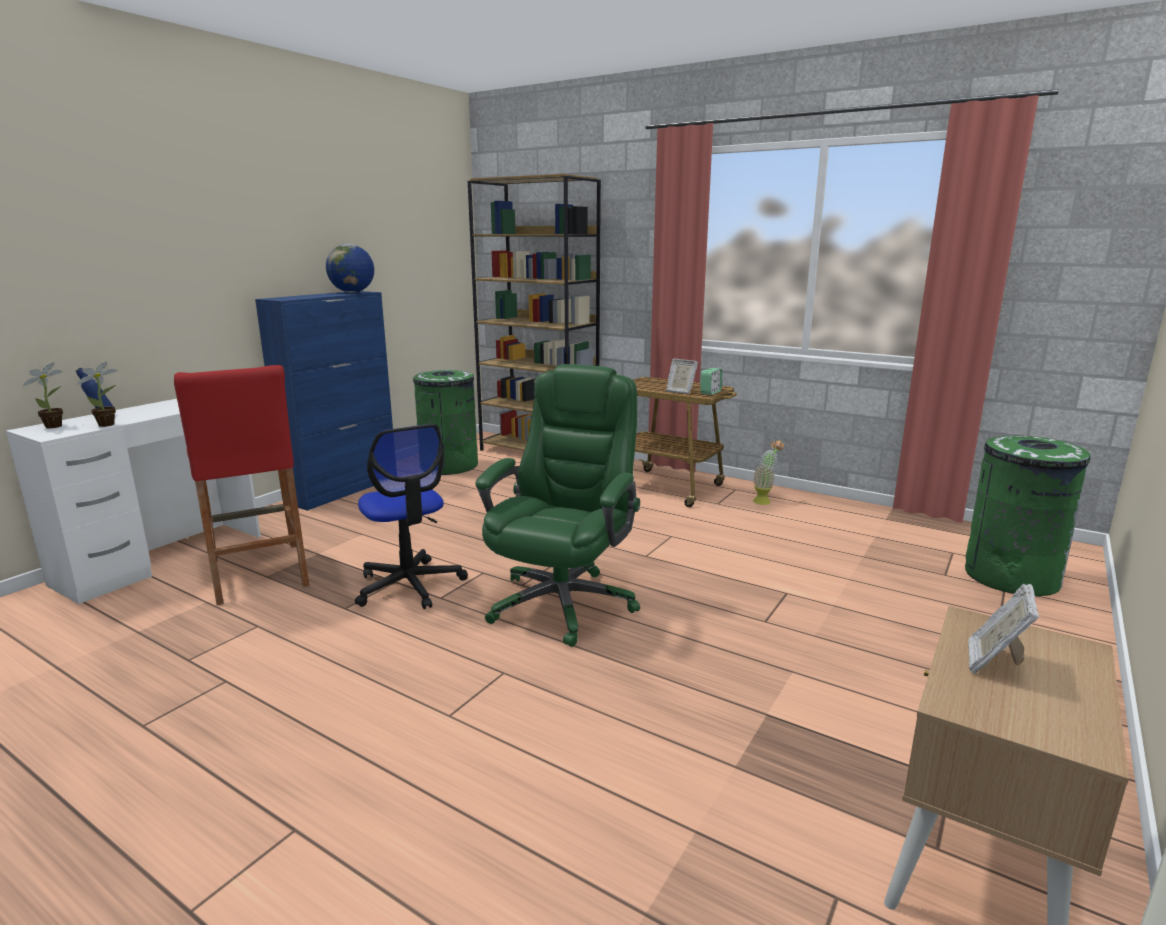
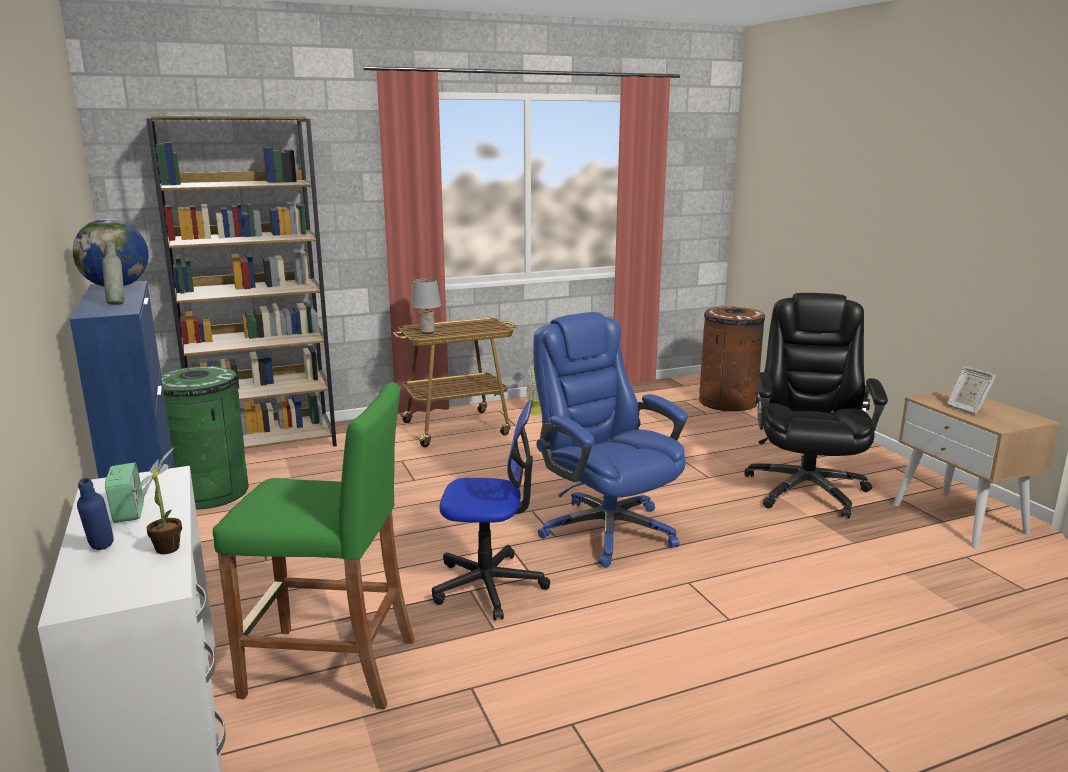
camera: 55 degrees left, 0 degrees up
(56, 426) = (96, 584): potted plant -> none
(258, 572) = (329, 667): red stool -> green stool
(302, 297) = (117, 304): none -> grey bottle
(563, 602) = (606, 529): green office chair -> blue office chair
(645, 385) = (427, 332): none -> grey table lamp
(680, 392) = (473, 331): picture frame -> none
(710, 392) = (494, 326): alarm clock -> alarm clock (128, 513)
(842, 693) = (805, 489): none -> black office chair
(1010, 576) = (727, 402): green trash can -> brown trash can

